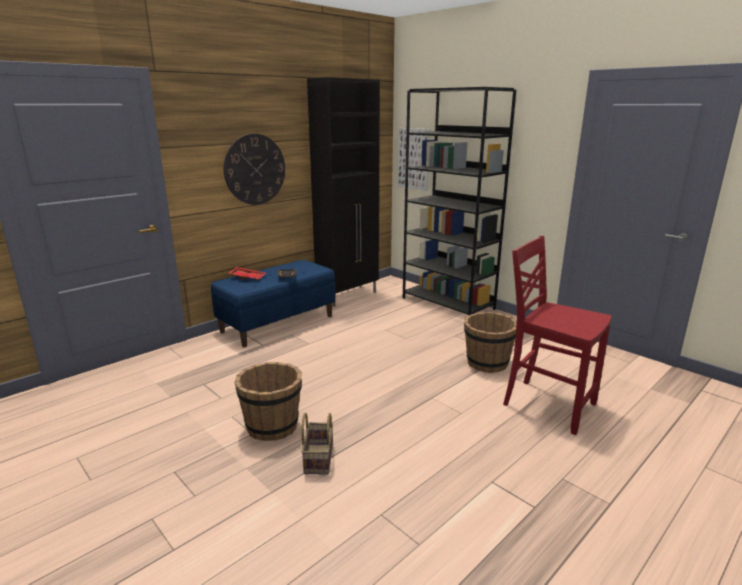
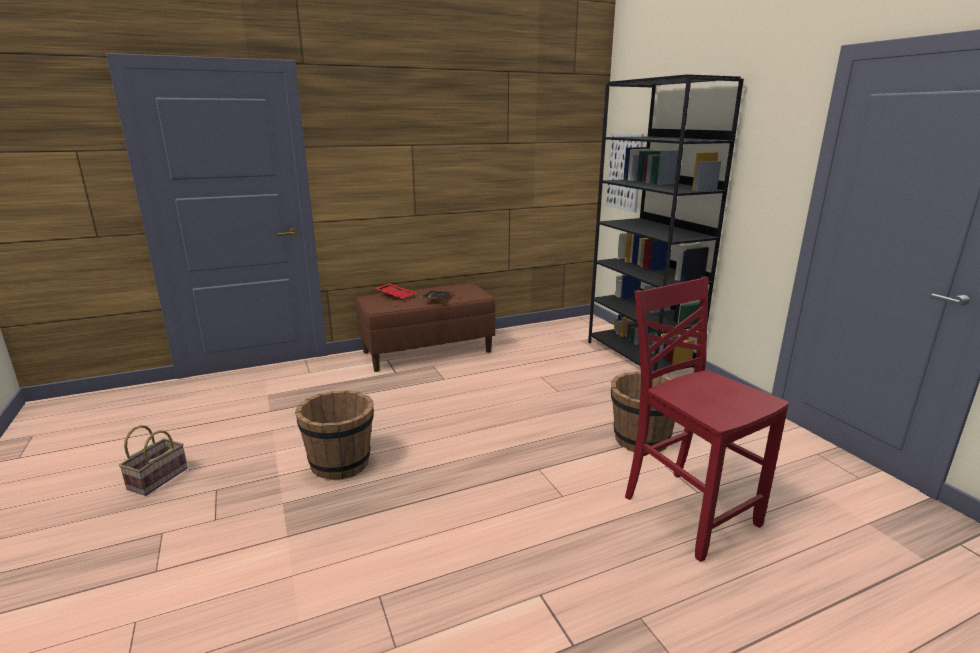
camera: 20 degrees right, 0 degrees up
(255, 169) = (416, 175): wall clock -> none
(278, 323) = (427, 351): blue bench -> brown bench
(318, 458) = (360, 510): basket -> basket (158, 477)
(348, 296) = (526, 331): black cabinet -> none

